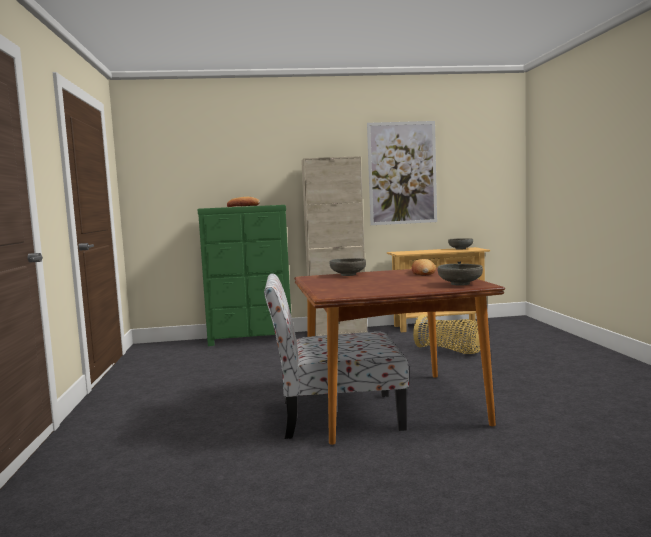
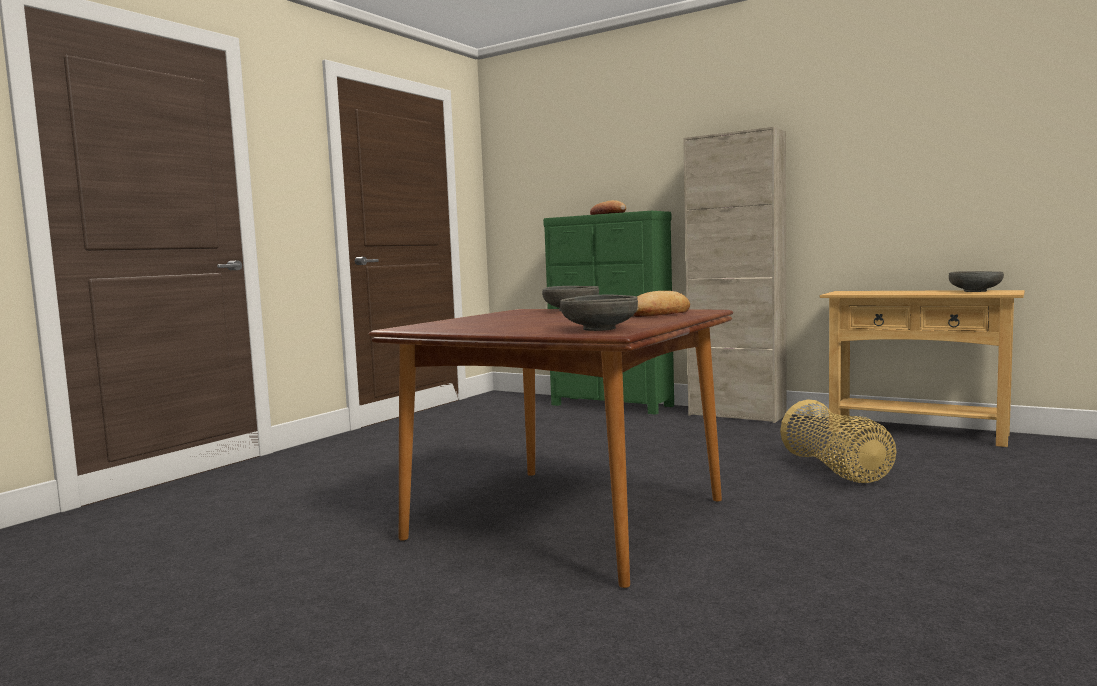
camera: 40 degrees right, 0 degrees up
(336, 415) = (484, 512): chair -> none
(402, 173) = (871, 151): picture -> none

